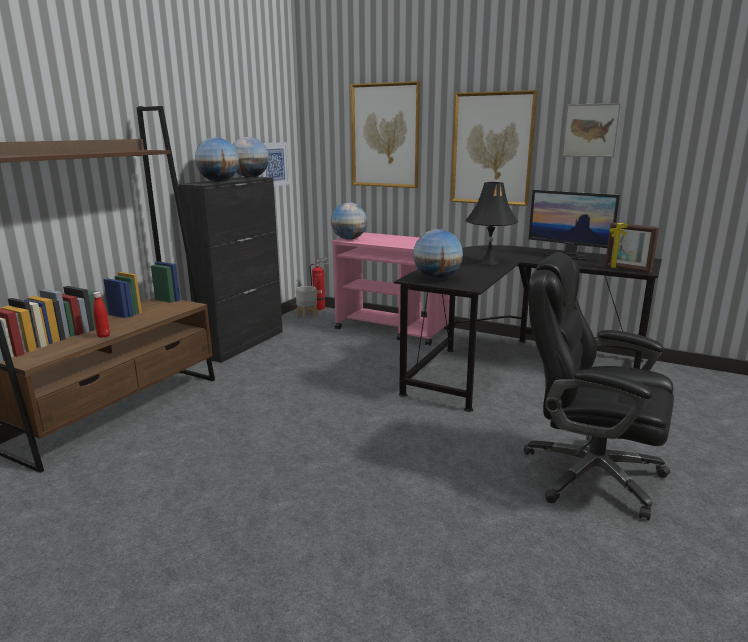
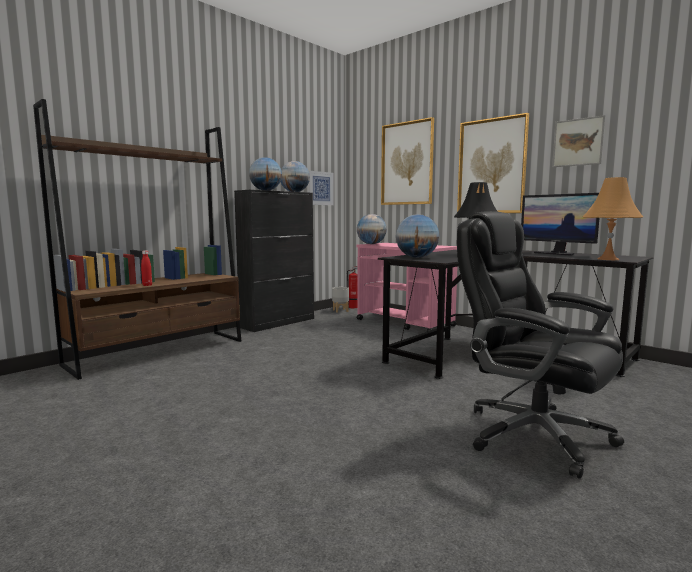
camera: 15 degrees right, 10 degrees down
(627, 269) = (608, 259): picture frame -> orange table lamp

